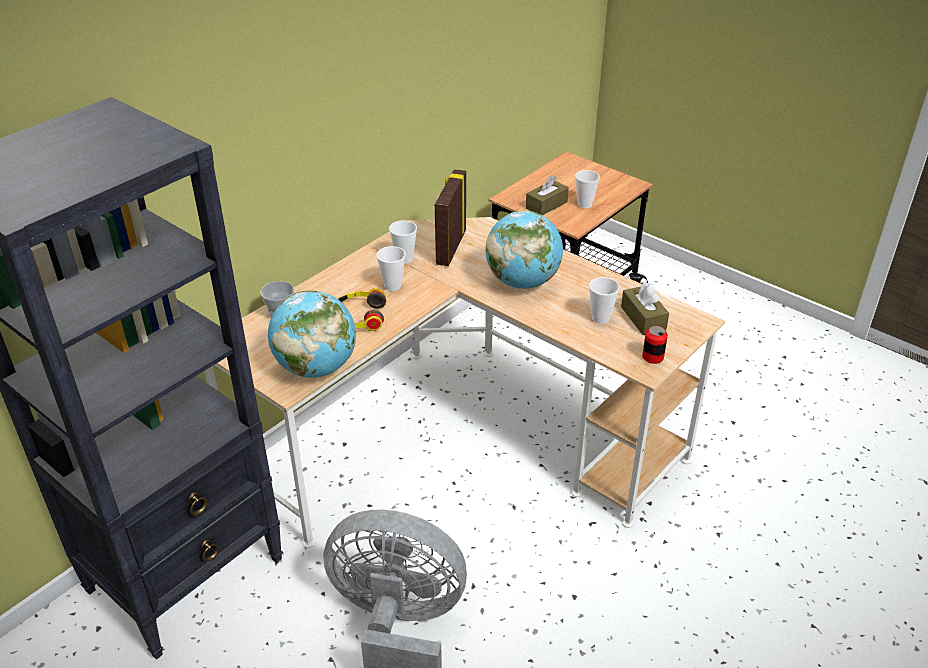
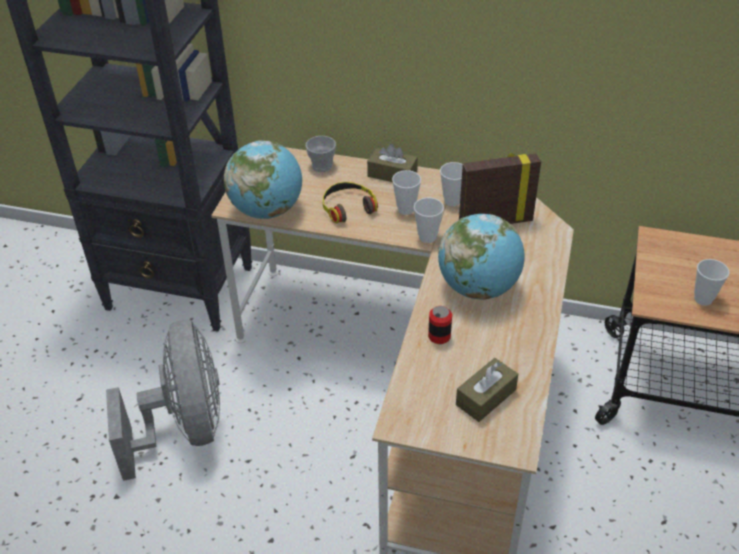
camera: 65 degrees right, 5 degrees up
(546, 205) = (670, 270): brown tissue box -> brown tissue box (392, 174)
(600, 318) = (461, 363): cup -> cup (427, 237)
(652, 357) = (423, 423): can -> can (439, 336)

